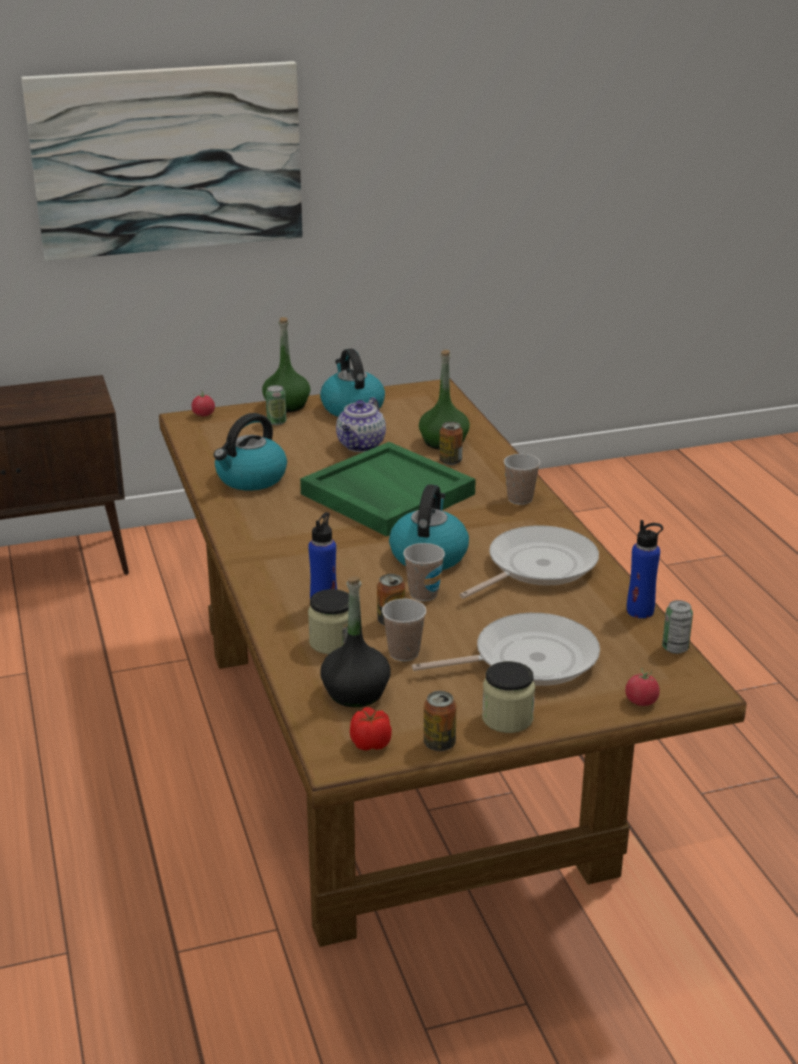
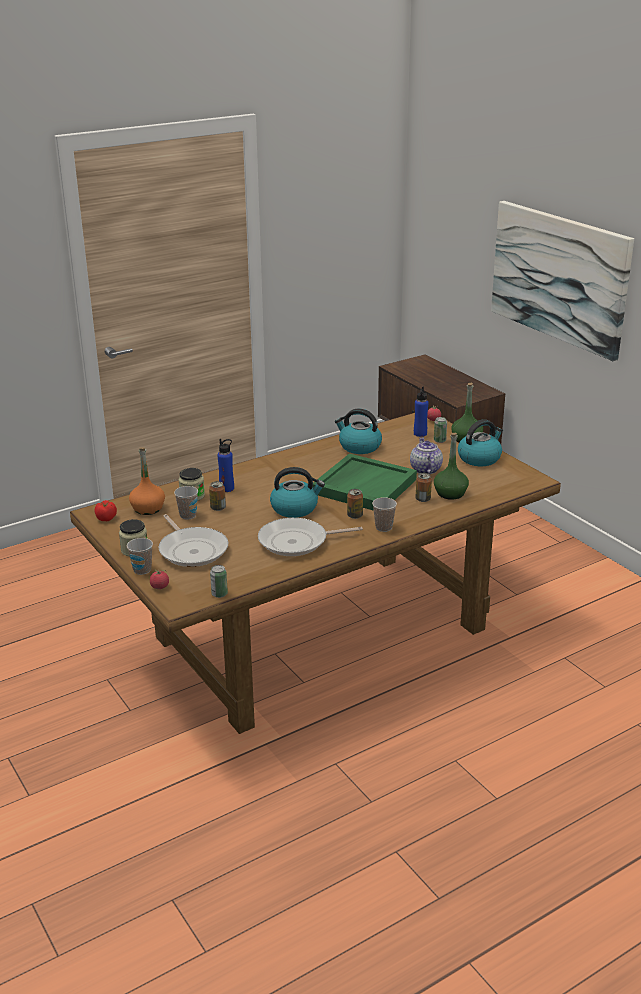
camera: 75 degrees right, 0 degrees up
(355, 692) = (148, 508): black bottle -> orange bottle
(361, 446) = (425, 469): teapot -> teapot turned 75 degrees clockwise
(423, 594) = (250, 512): cup -> cup (142, 570)
(439, 744) = (109, 535): can -> can (355, 515)
(537, 567) = (297, 542): frying pan -> frying pan turned 135 degrees clockwise
(640, 611) = (258, 580): blue bottle -> blue bottle (420, 434)

